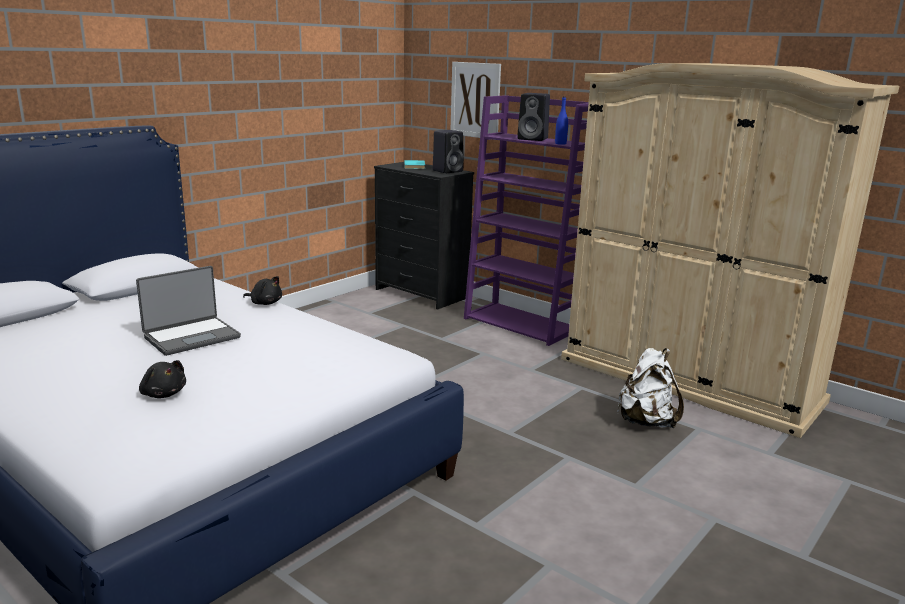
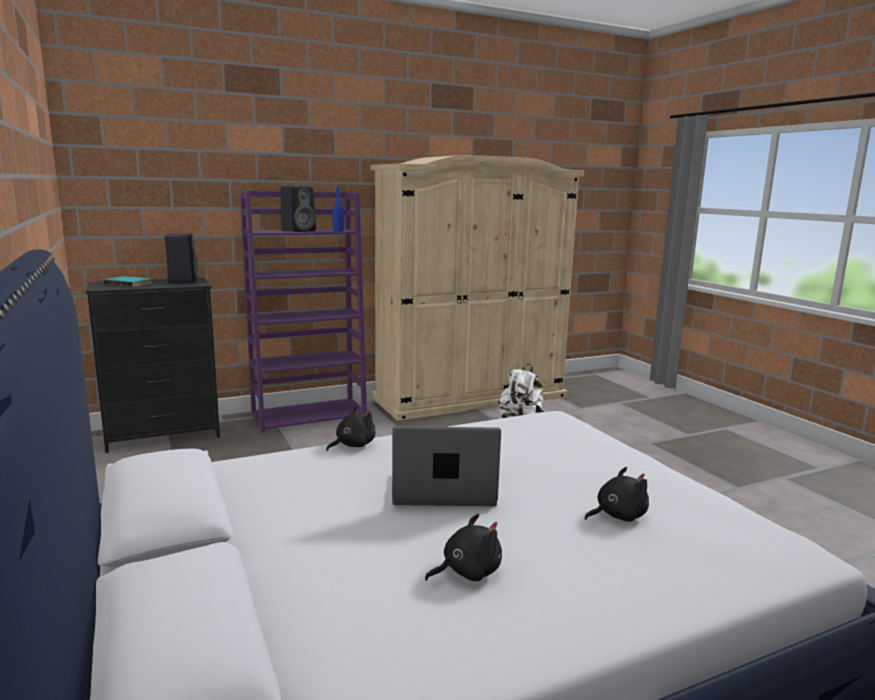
camera: 65 degrees left, 5 degrees down
(74, 358) = (467, 572): none -> black plush toy
(191, 337) = (443, 490): laptop -> laptop turned 75 degrees counterclockwise
(475, 100) = (190, 198): picture -> none

